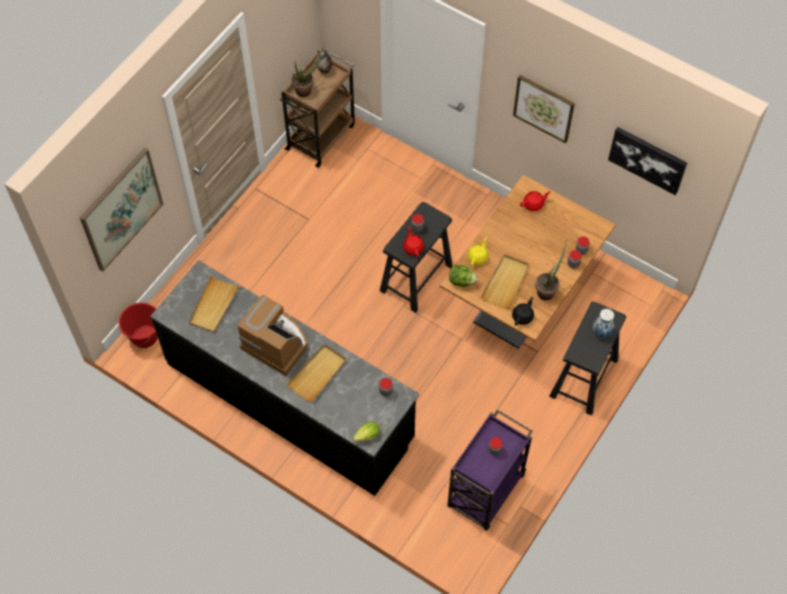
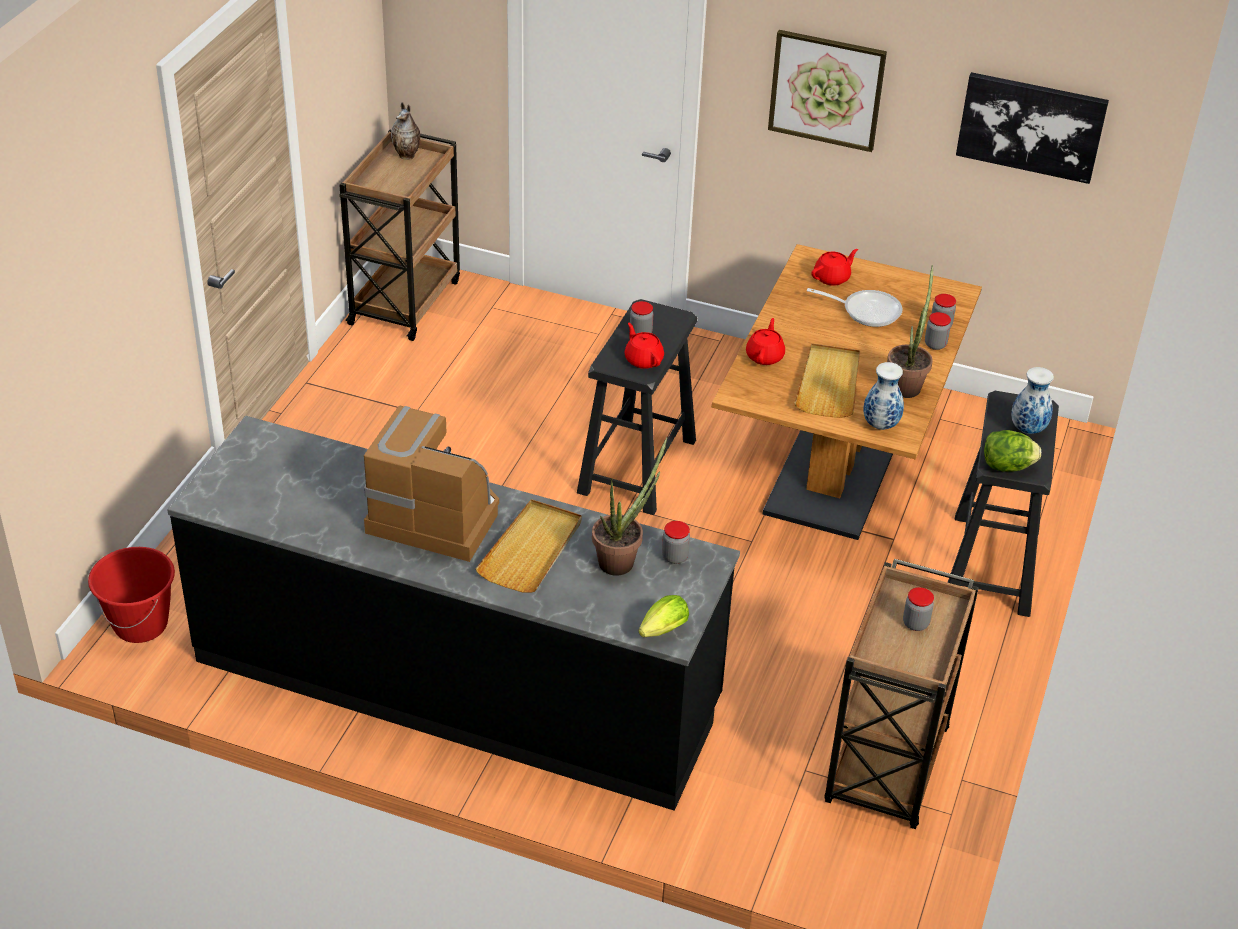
camera: 15 degrees left, 20 degrees down
(121, 209) = (91, 299): picture -> none
(213, 305) = (293, 476): beige tray -> none
(306, 89) = (382, 181): potted plant -> potted plant (622, 559)
(461, 281) = (749, 391): lettuce -> lettuce (1007, 466)
(478, 257) = (765, 356): yellow teapot -> red teapot
(485, 492) = (886, 768): purple cart -> brown cart
(523, 316) = (880, 424): black teapot -> vase
(544, 232) = (866, 311): none -> frying pan

